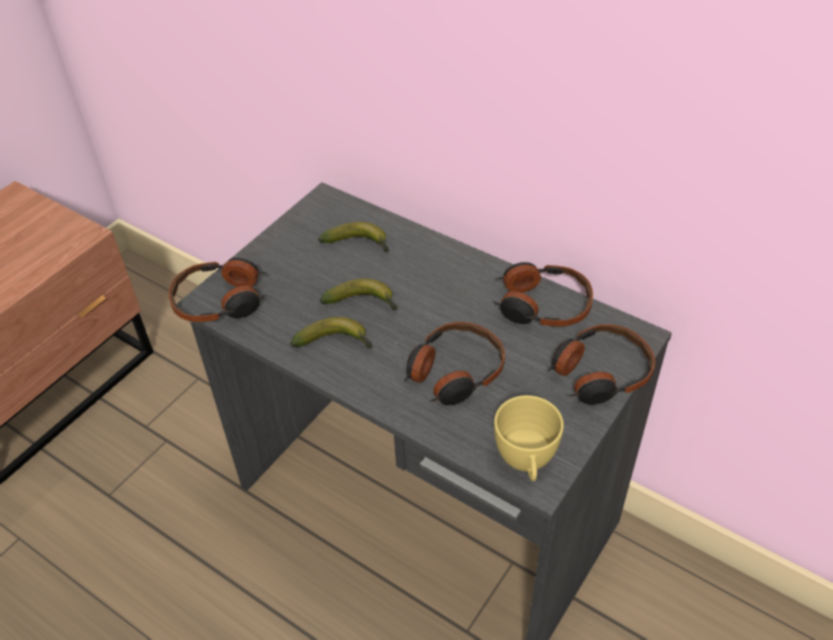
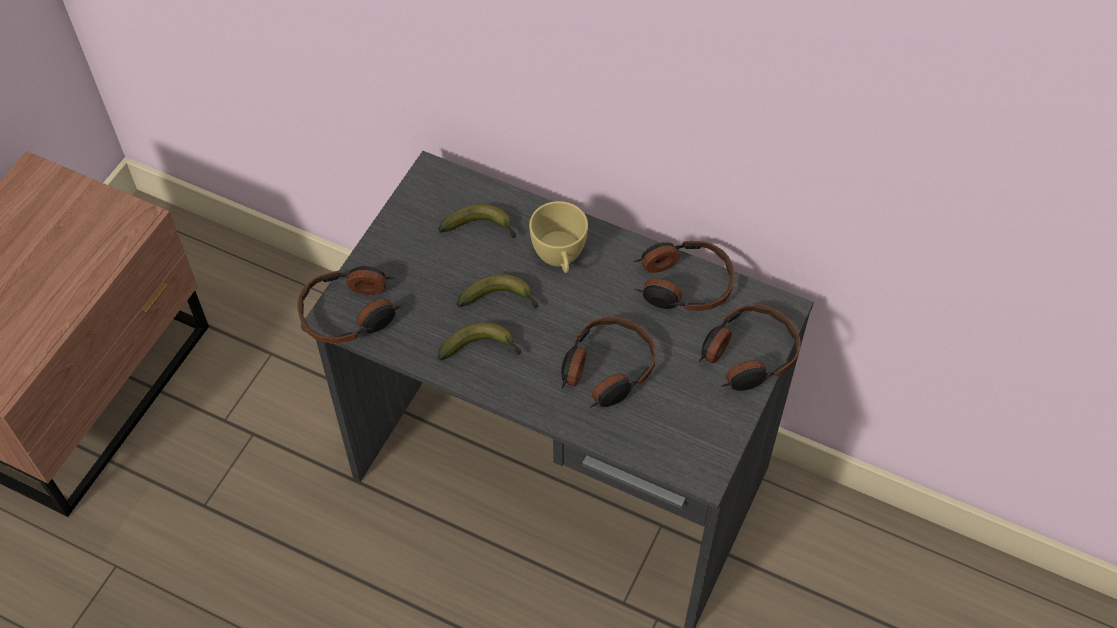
camera: 10 degrees left, 10 degrees up
(526, 462) = (689, 457): yellow cup -> yellow cup (560, 259)

